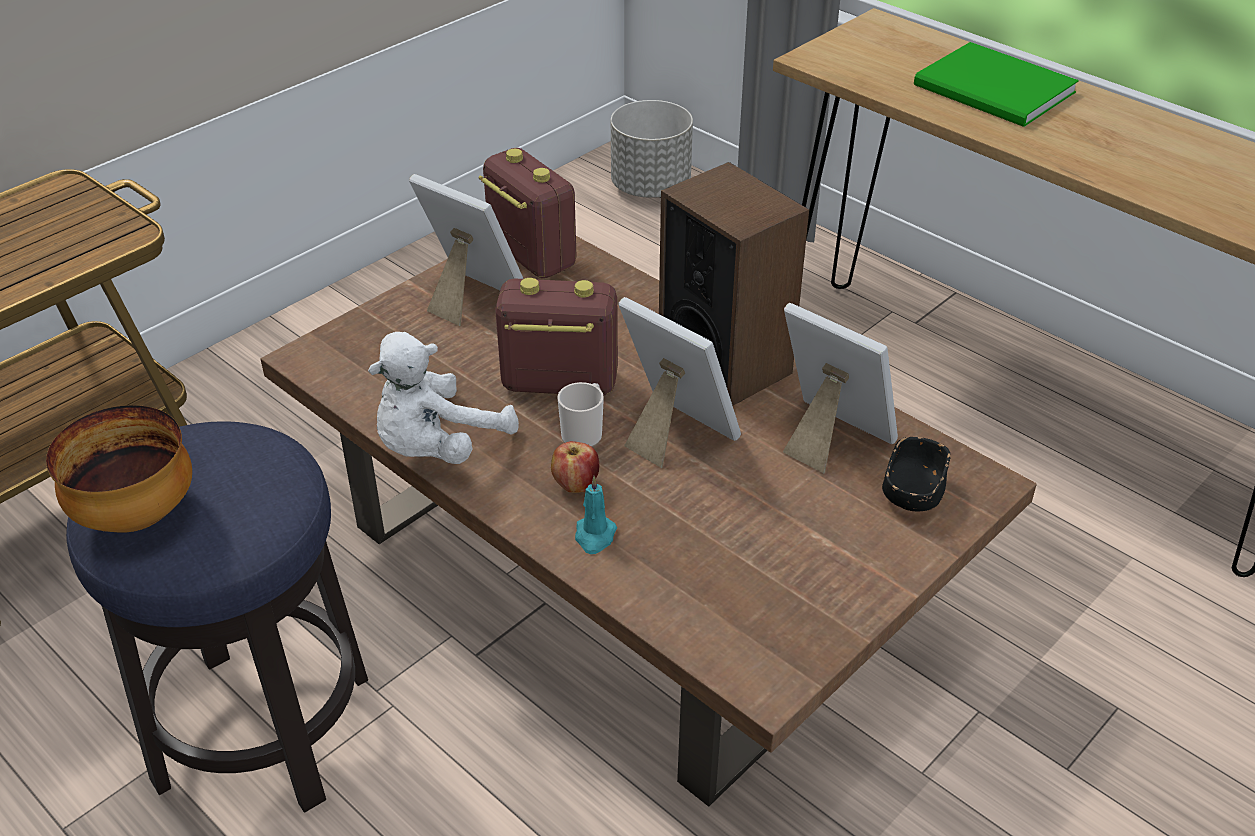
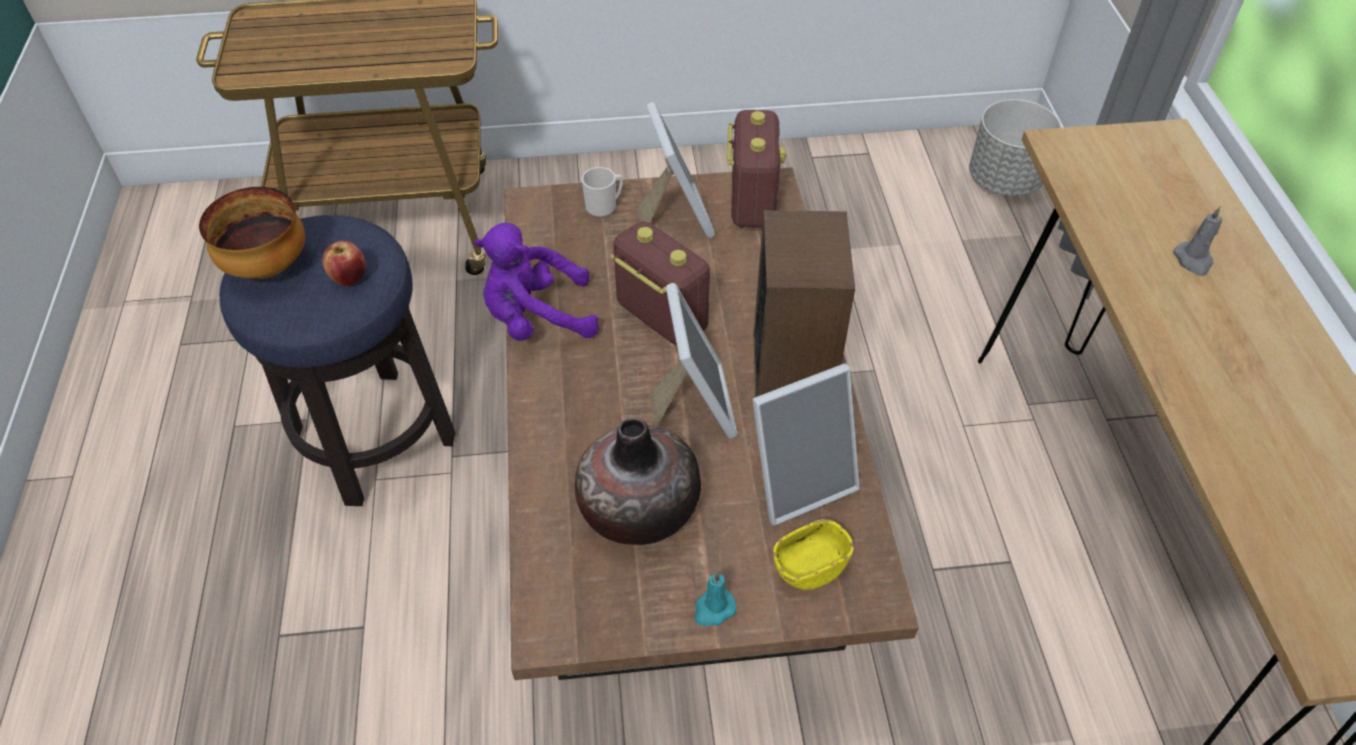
camera: 40 degrees right, 10 degrees up
(437, 447) = (536, 318): white plush toy -> purple plush toy
(576, 485) = (589, 401): apple -> apple (349, 278)
(584, 433) = (635, 366): mug -> mug (604, 206)
(595, 536) = (559, 448): turquoise candle -> turquoise candle (713, 609)
(727, 540) = (639, 510): none -> vase
(829, 438) = (799, 480): picture frame -> picture frame turned 75 degrees clockwise
(912, 493) = (809, 566): black bowl -> yellow bowl
(995, 91) = (1193, 260): green book -> grey candle

